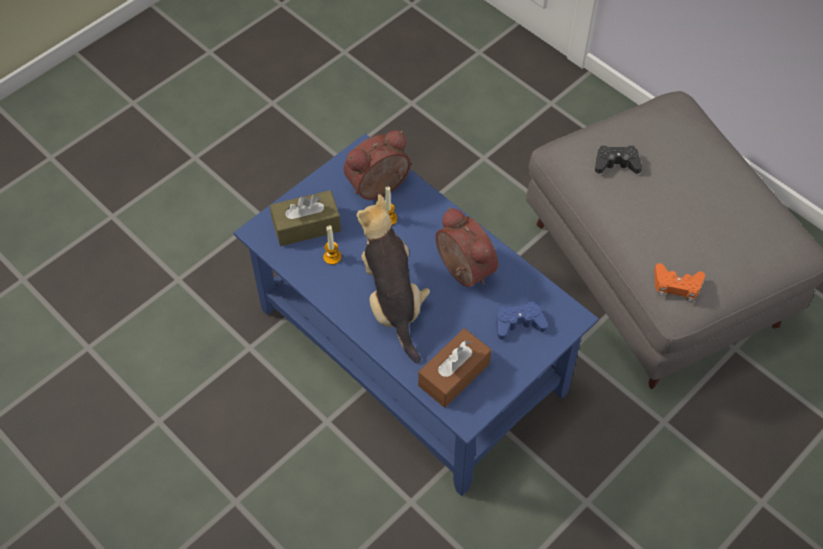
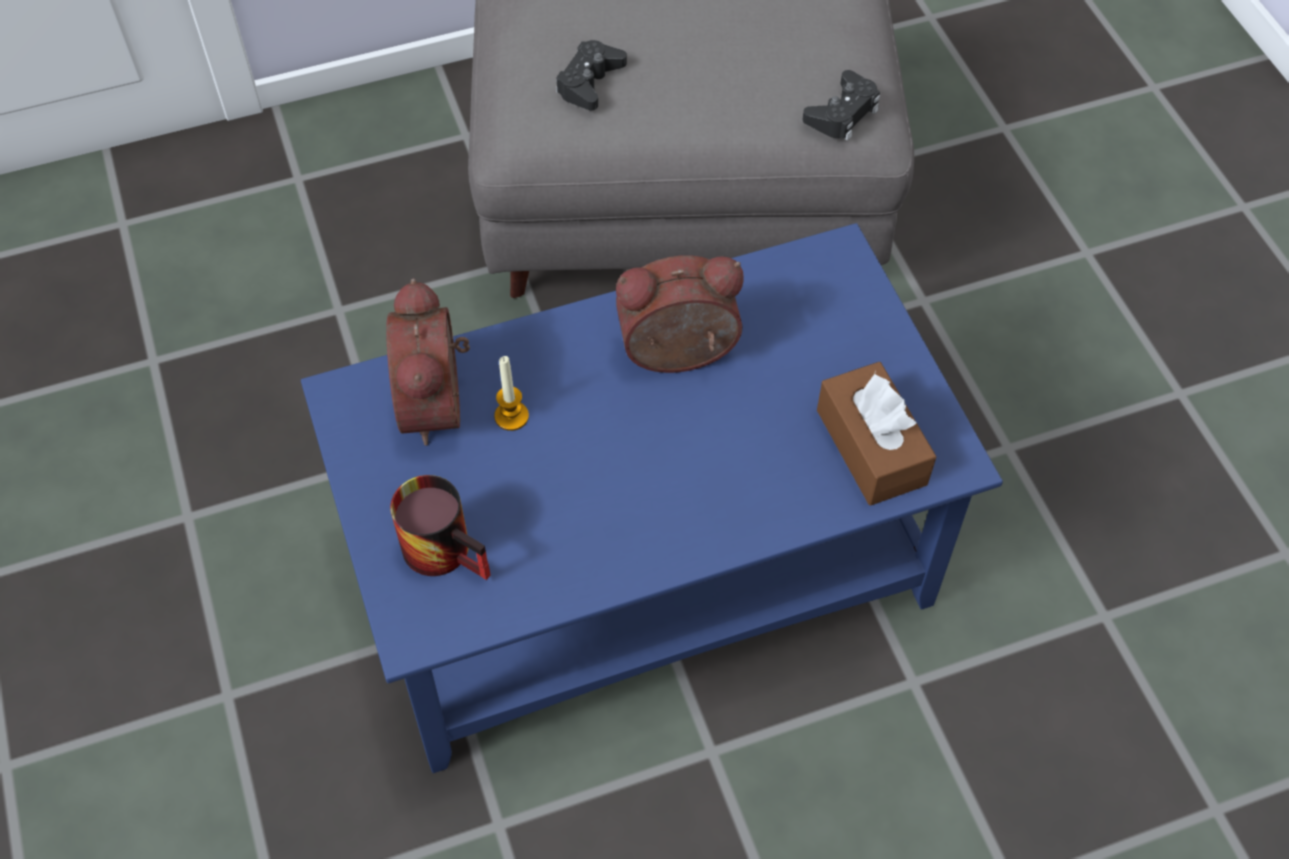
camera: 65 degrees left, 0 degrees up
(306, 226) = (449, 548): brown tissue box -> mug
(332, 257) = (542, 533): candle -> none
(392, 301) = (685, 477): plush toy -> none
(518, 323) = (818, 322): blue game controller -> none
(676, 285) = (842, 113): orange game controller -> black game controller

